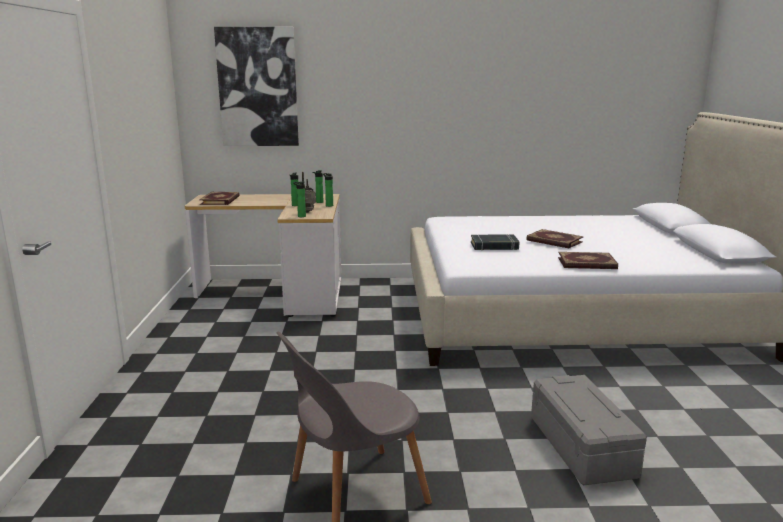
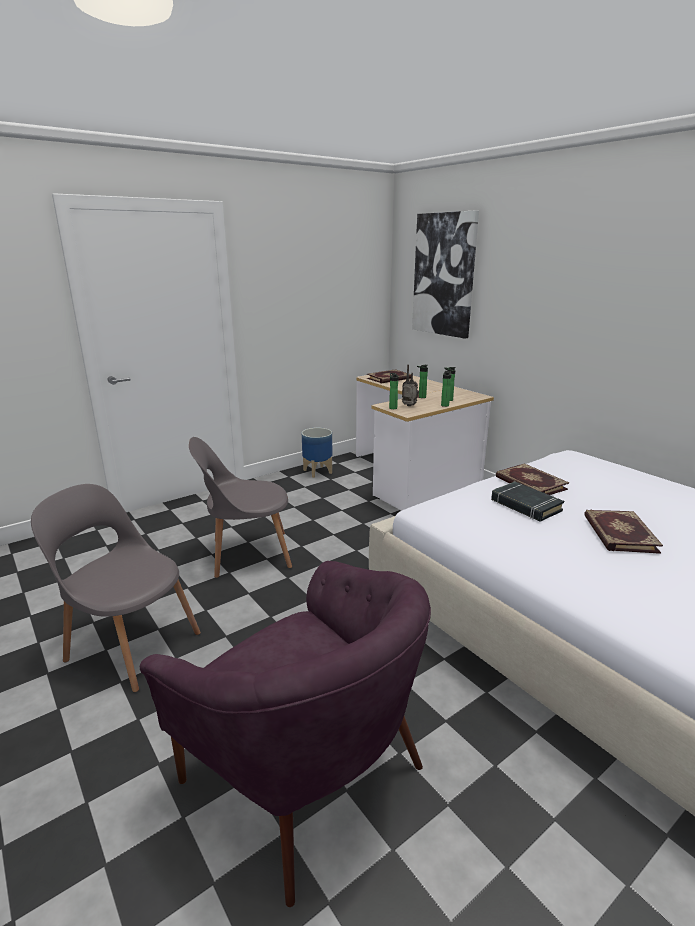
camera: 55 degrees right, 5 degrees up
(188, 322) = (318, 471): none -> planter
(285, 397) = (247, 554): none -> grey chair
(583, 446) = (306, 772): grey storage box -> purple armchair
(587, 264) = (569, 579): book -> book (530, 483)

